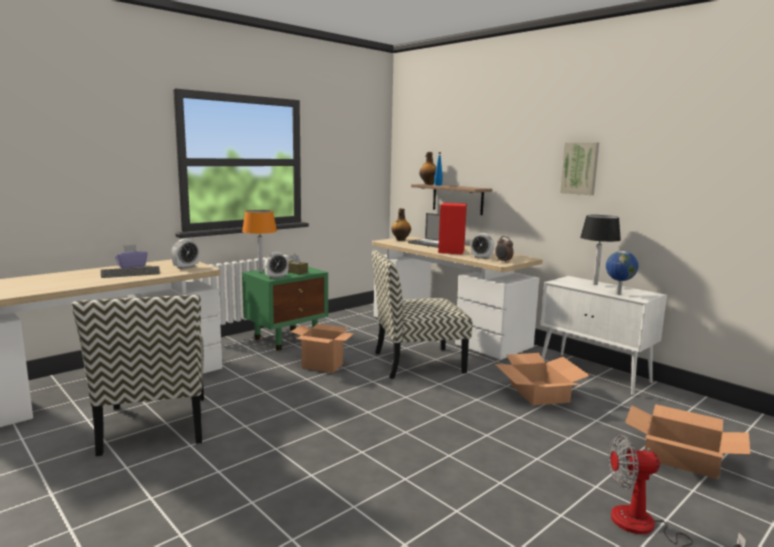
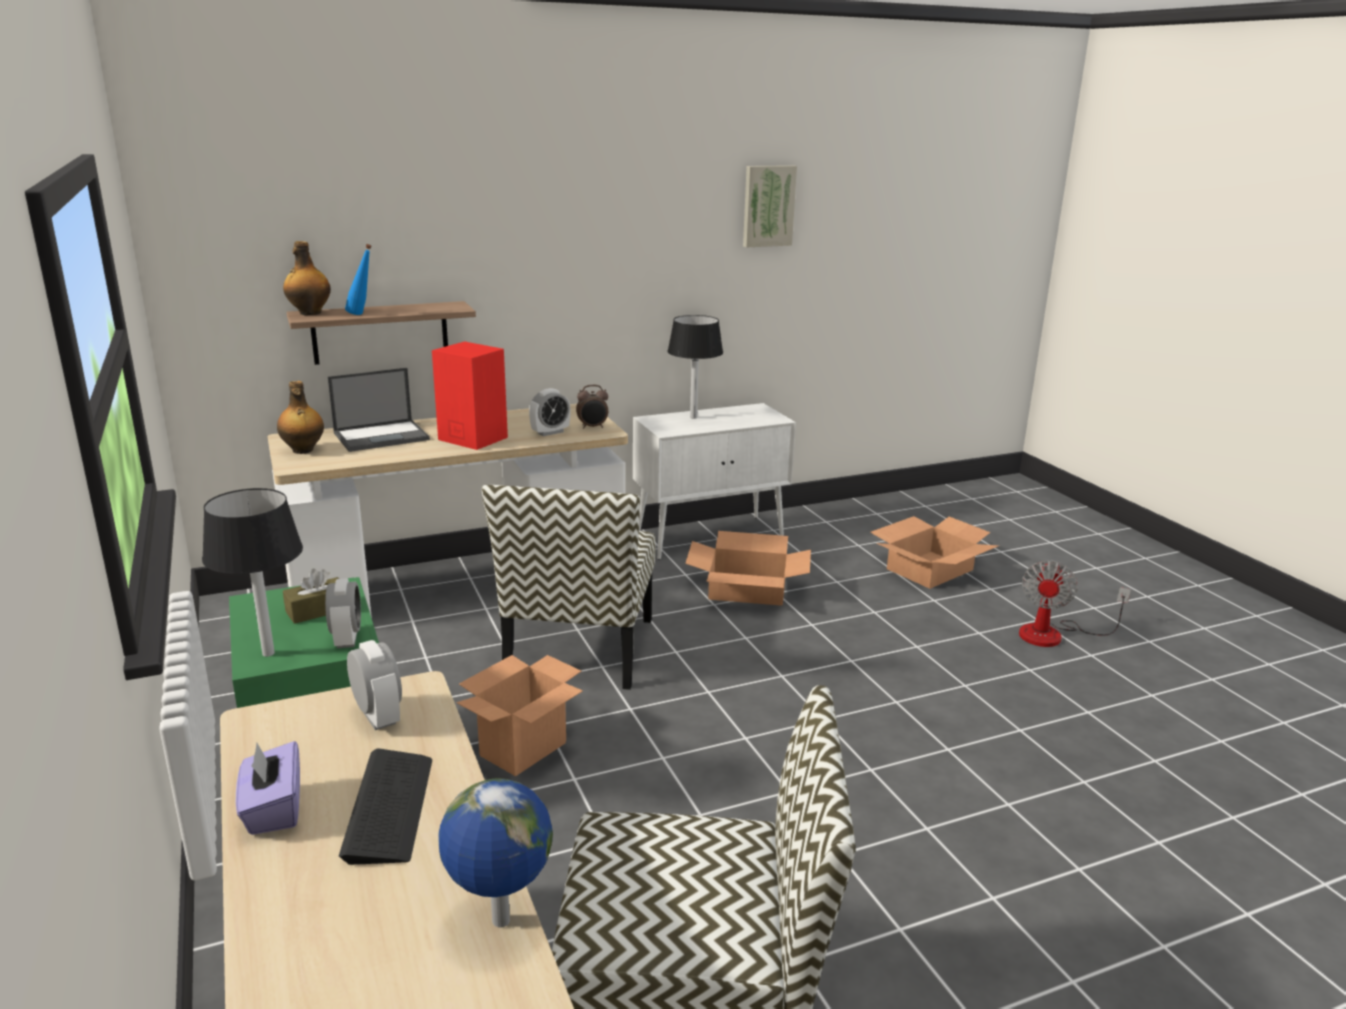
camera: 70 degrees left, 10 degrees up
(260, 272) = (268, 654): orange table lamp -> black table lamp
(580, 168) = (628, 249): picture -> picture (768, 206)
(617, 294) = (749, 421): globe -> globe (499, 922)

